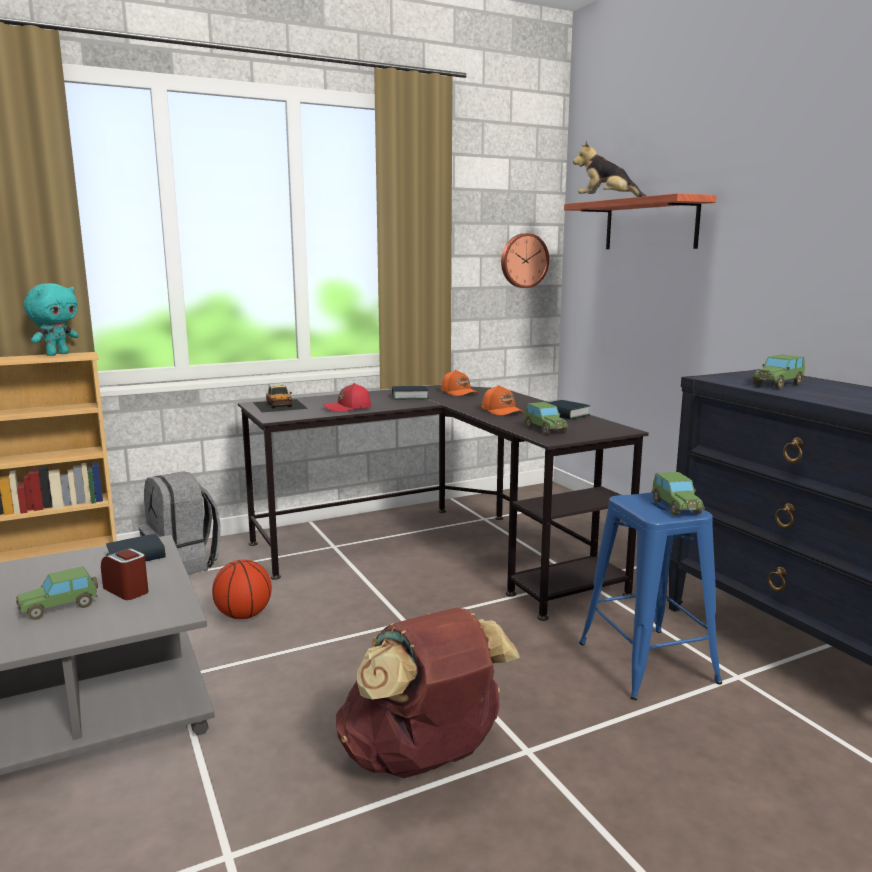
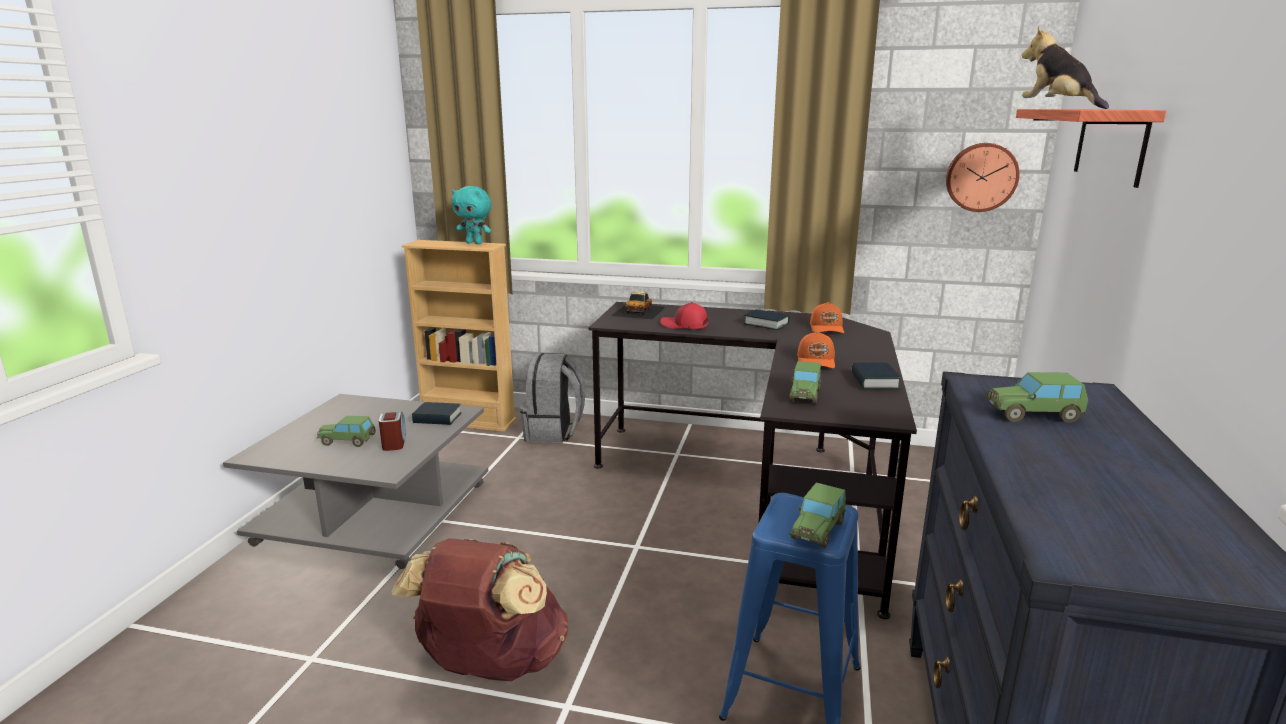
camera: 40 degrees right, 5 degrees up
(57, 354) = (474, 243): turquoise plush toy -> turquoise plush toy turned 45 degrees clockwise
(243, 616) = (536, 490): basketball -> none

